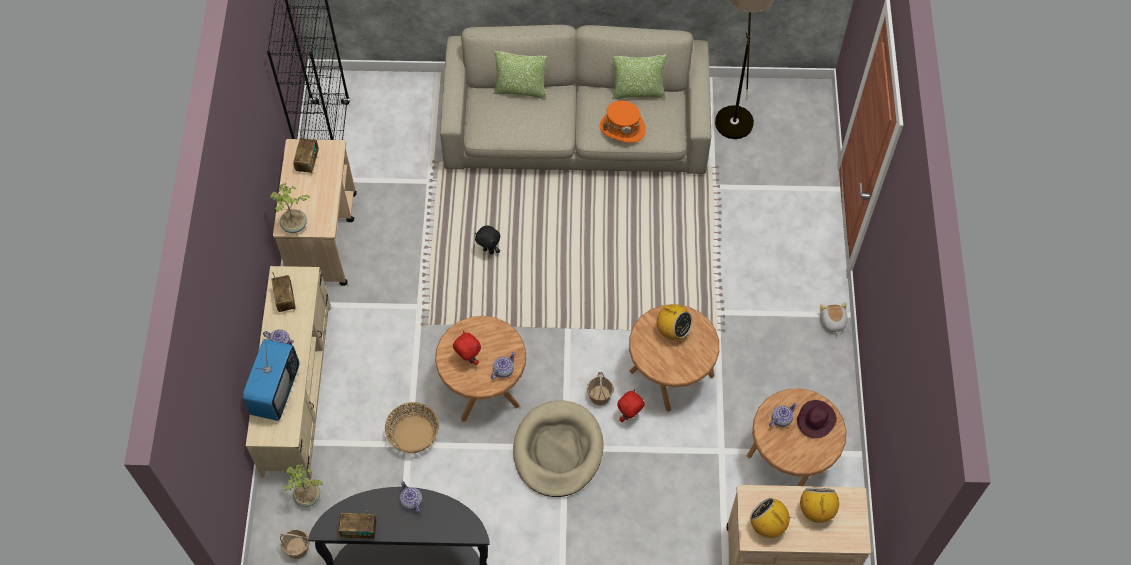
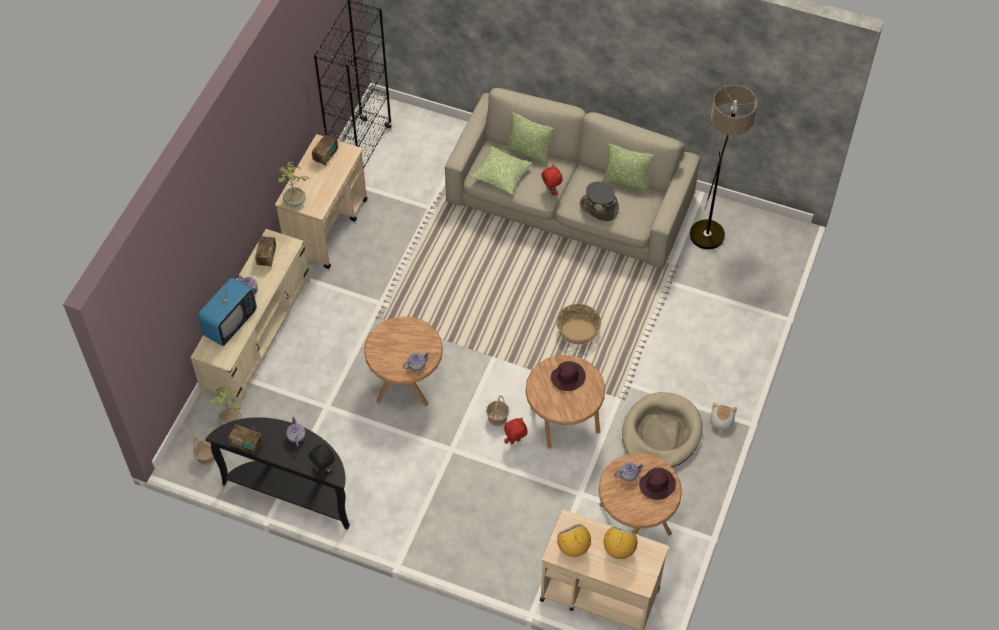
camera: 20 degrees right, 5 degrees down
(413, 434) = (334, 400): basket -> basket (578, 331)
(468, 359) = (392, 348): red plush toy -> red plush toy (551, 191)
(489, 250) = (455, 276): black plush toy -> black plush toy (324, 469)
(502, 123) = (501, 175): none -> pillow
(558, 450) = (444, 450): beige dog bed -> beige dog bed (661, 433)
(622, 128) = (599, 207): orange hat -> grey hat
(672, 330) = (568, 377): radio -> purple hat

